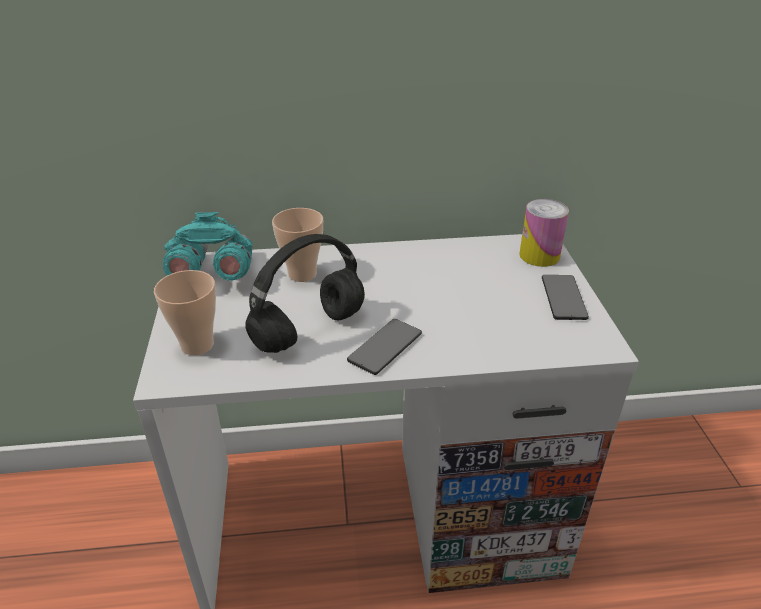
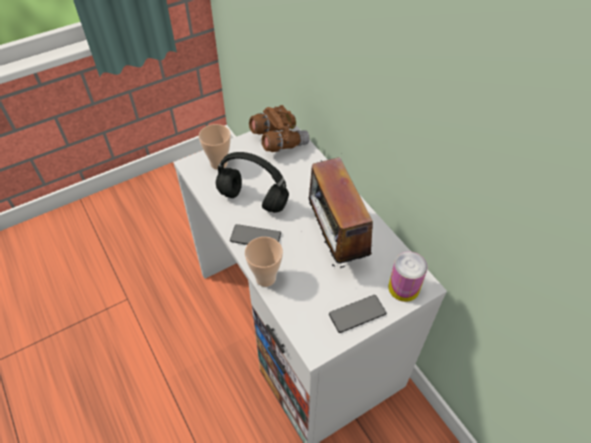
camera: 65 degrees right, 15 degrees up
(213, 275) = (278, 140): turquoise binoculars -> brown binoculars
(302, 274) = (302, 175): cup -> cup (265, 278)
(441, 281) = (335, 242): none -> radio

